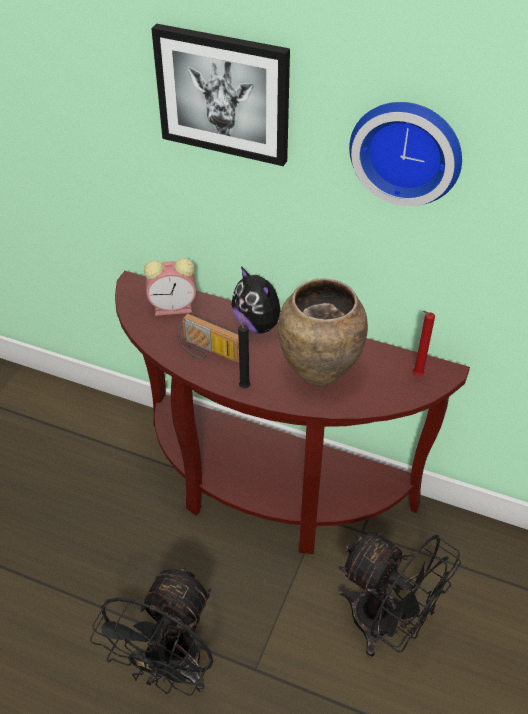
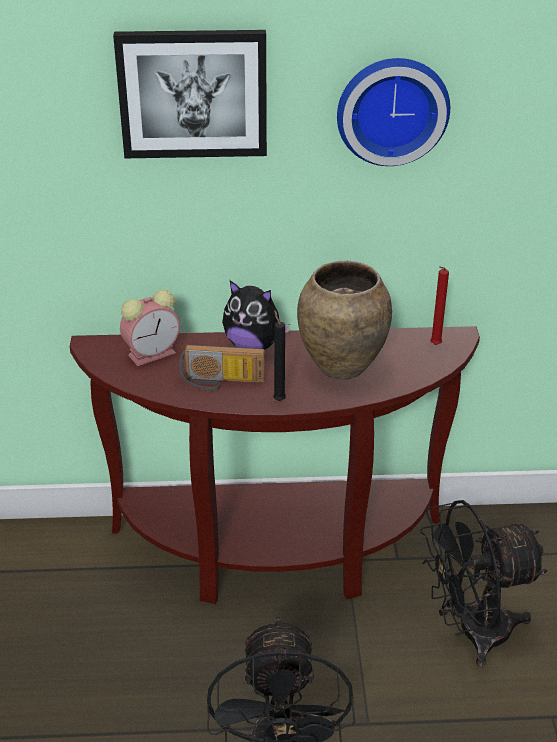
camera: 25 degrees left, 10 degrees down
(385, 624) = (470, 632): black fan -> black fan turned 150 degrees clockwise

